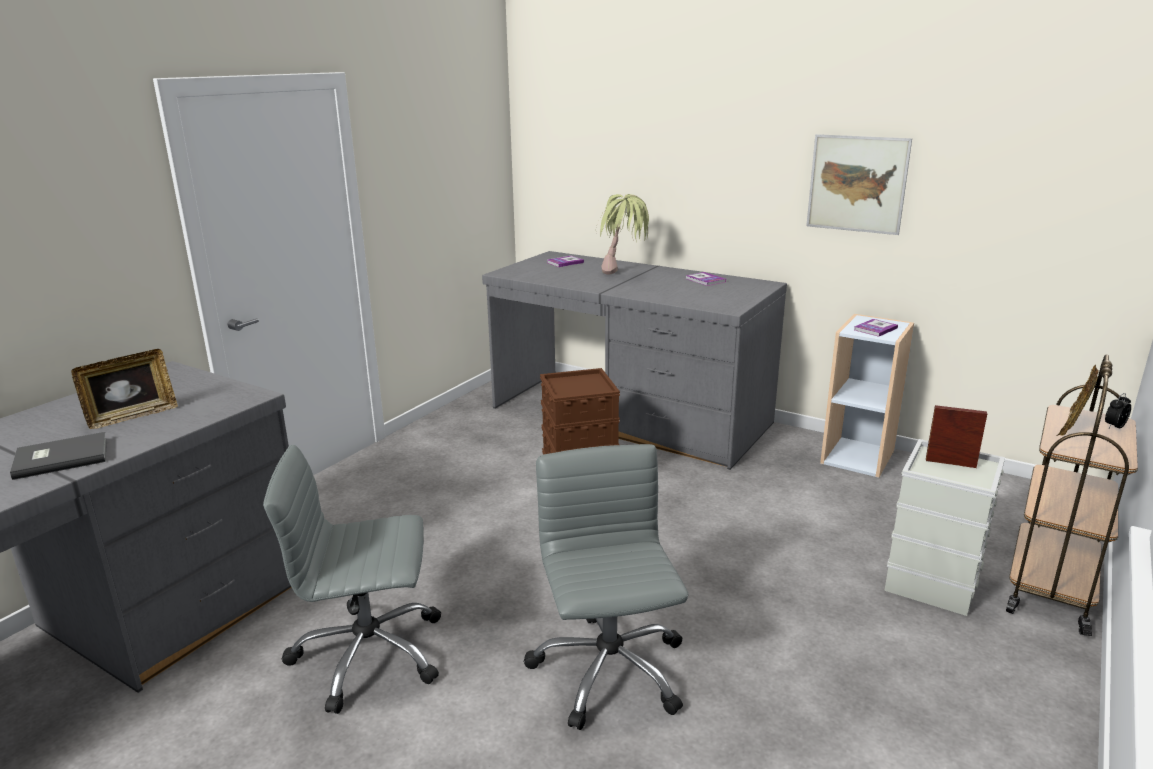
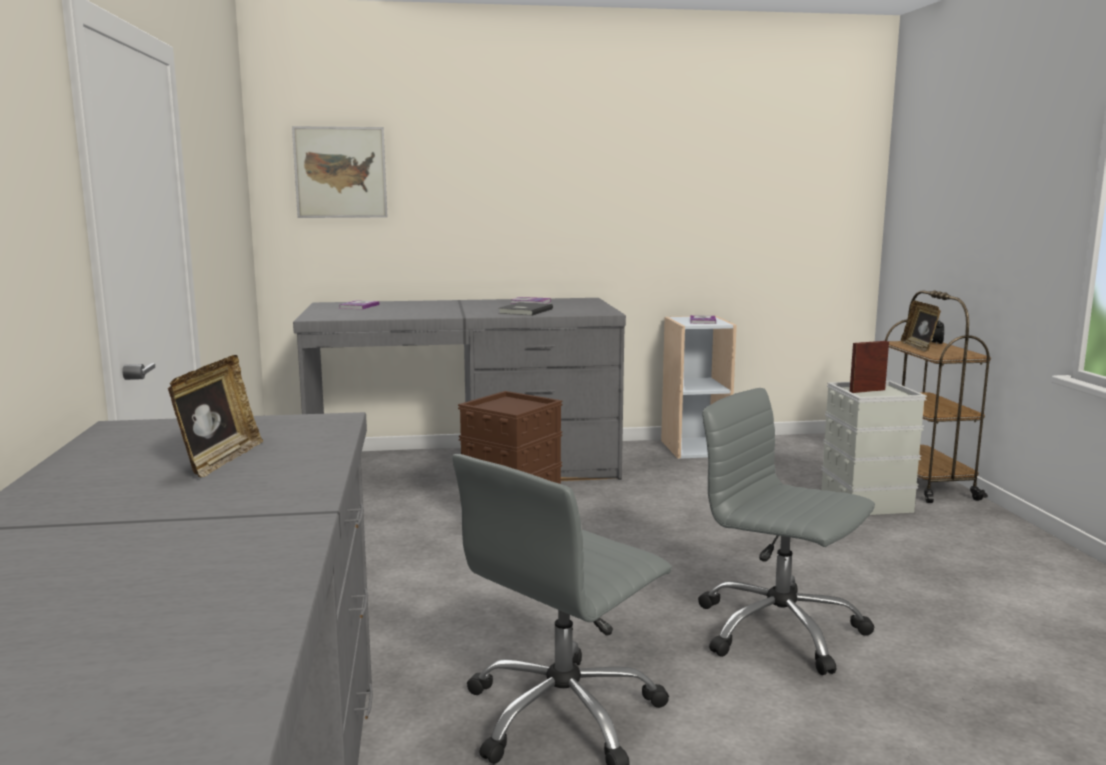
camera: 40 degrees left, 10 degrees down
(60, 458) = (242, 505): grey book -> grey book (524, 311)
(623, 276) = (450, 307): potted plant -> none
(857, 184) = (654, 197): picture -> picture (340, 172)

